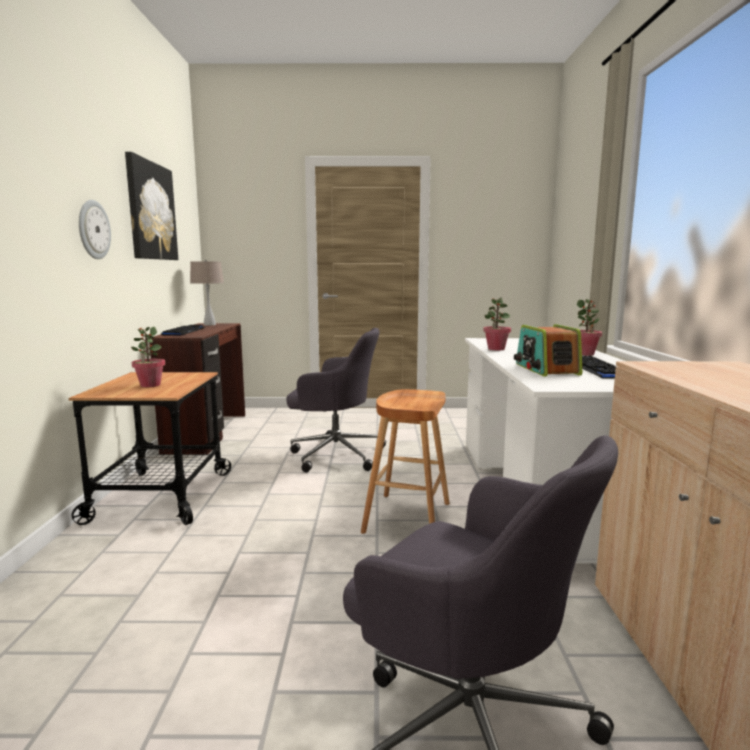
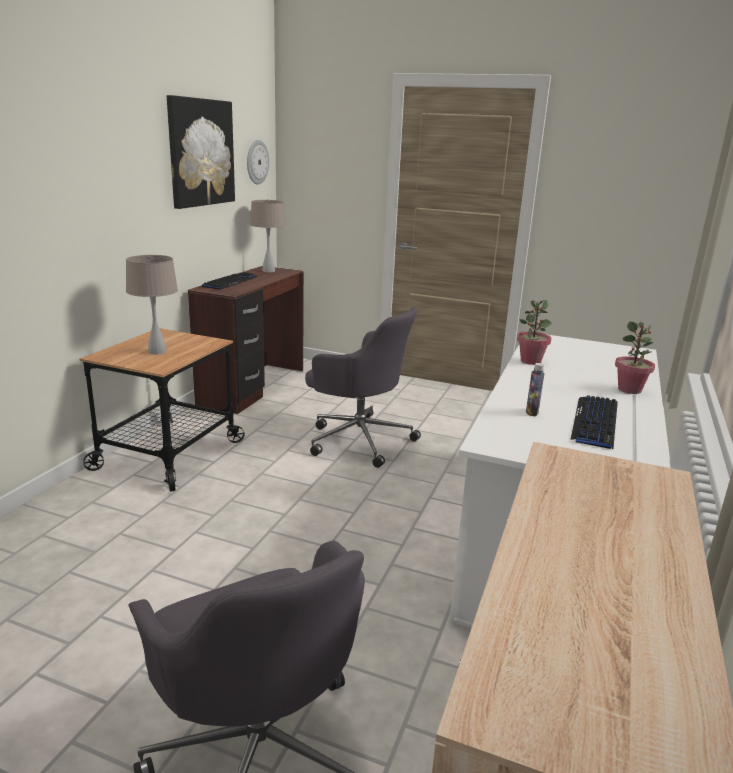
camera: 20 degrees right, 10 degrees up
(93, 230) = (120, 188): wall clock -> wall clock (256, 162)
(150, 385) = (156, 351): potted plant -> beige table lamp
(407, 518) = (373, 534): brown stool -> none
(546, 369) = (532, 412): radio -> bottle

